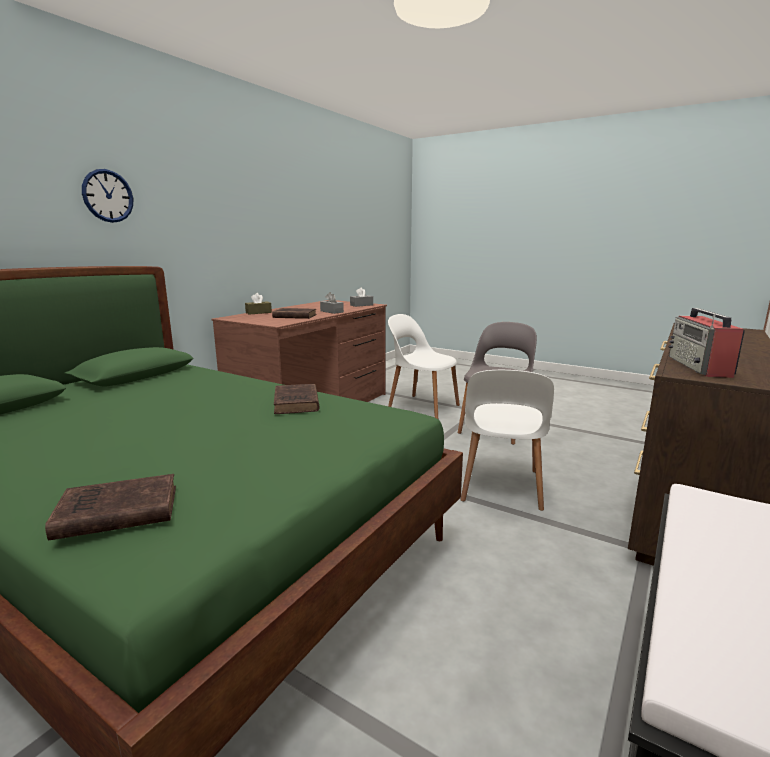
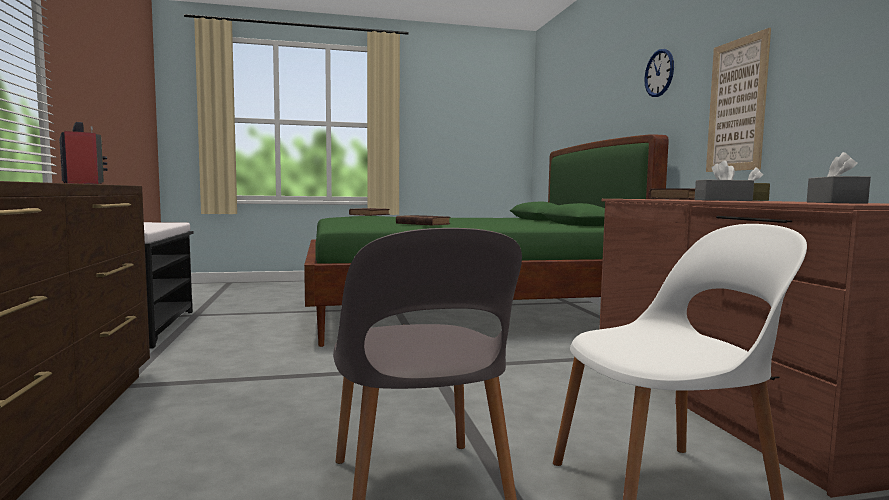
camera: 135 degrees right, 10 degrees down
(210, 248) = (737, 105): none -> picture
(501, 487) = (302, 391): white chair -> none

